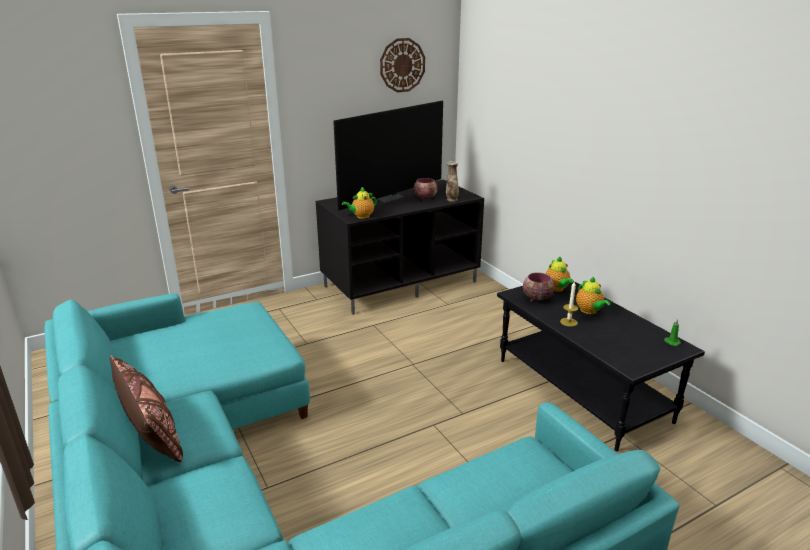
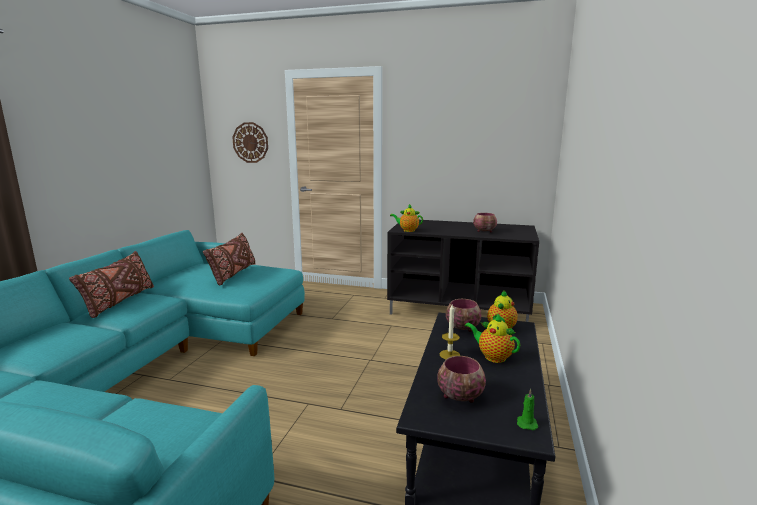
camera: 45 degrees right, 10 degrees down
(207, 336) = (233, 274): none -> brown pillow
(388, 197) = (456, 226): television -> none
(402, 65) = (497, 112): wall clock -> wall clock (250, 142)
(451, 199) = (505, 236): vase -> none
(589, 311) = (492, 357): teapot -> teapot turned 105 degrees clockwise
(623, 345) = (459, 396): none -> bowl

